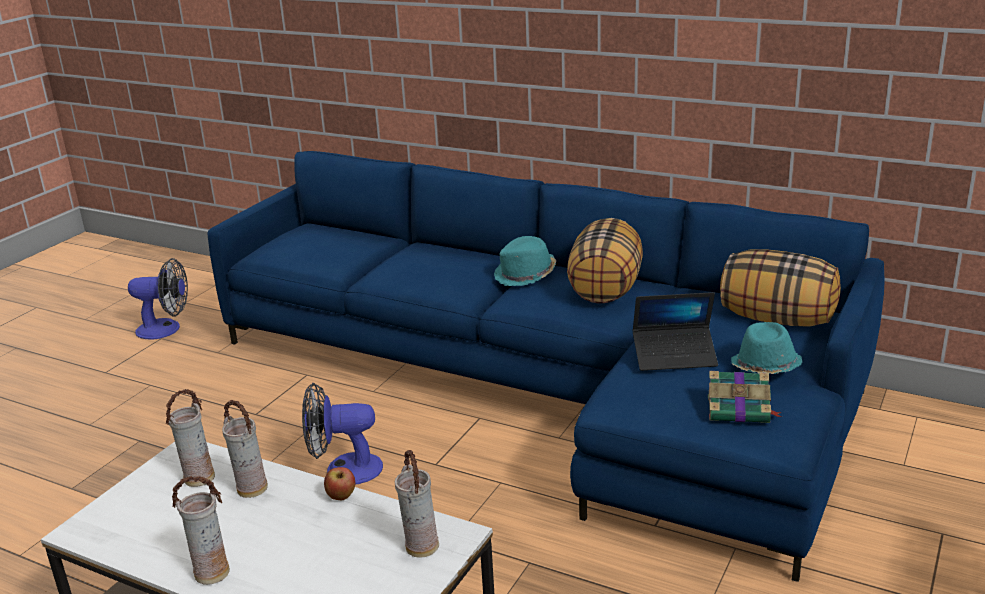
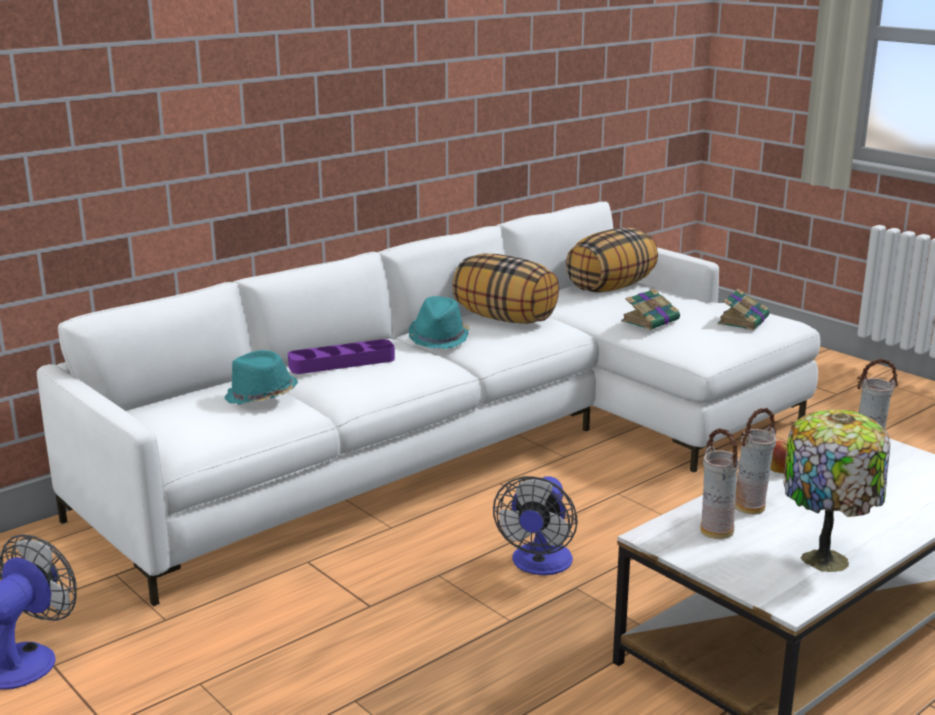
camera: 70 degrees left, 5 degrees down
(159, 542) = (826, 558): none -> table lamp
(212, 572) = (882, 535): vase -> none
(433, 256) = (342, 362): none -> purple tray
(547, 386) = (472, 444): blue sofa -> white sofa
(674, 356) = (651, 320): laptop -> book
(765, 368) = (690, 302): turquoise hat -> turquoise hat (261, 397)

